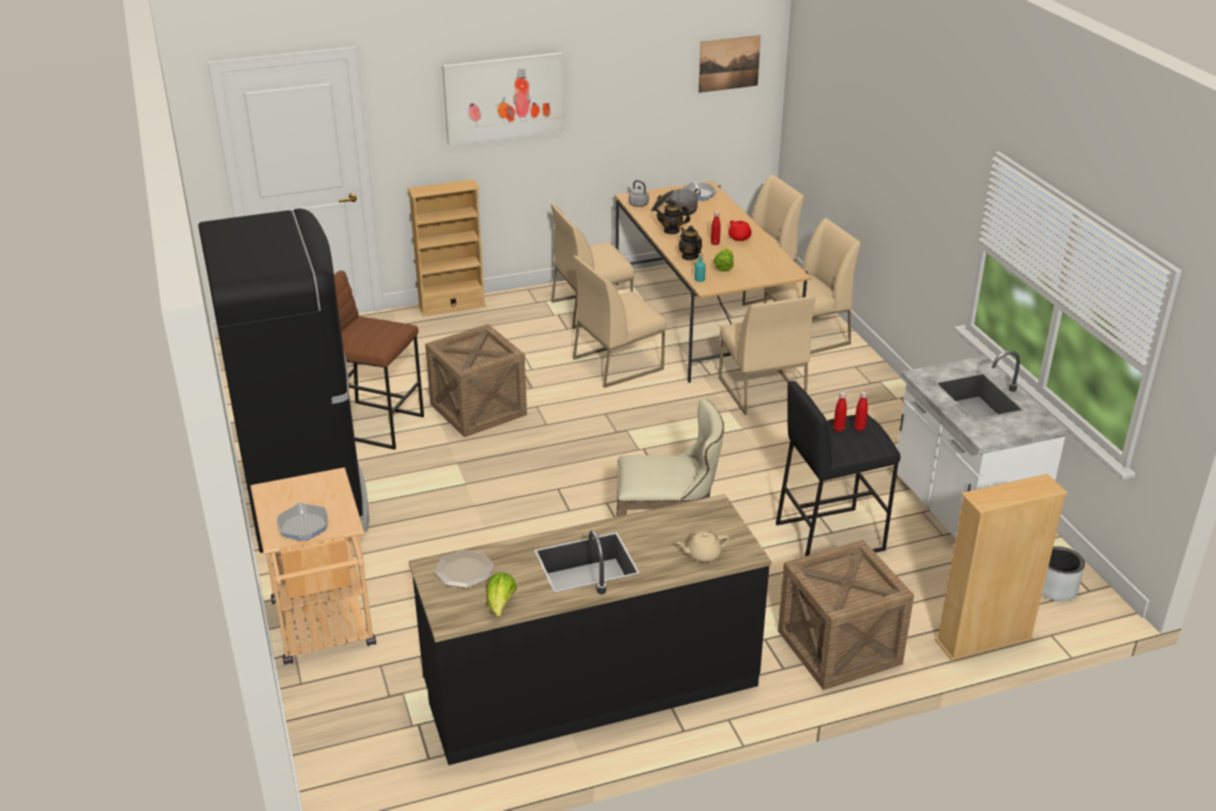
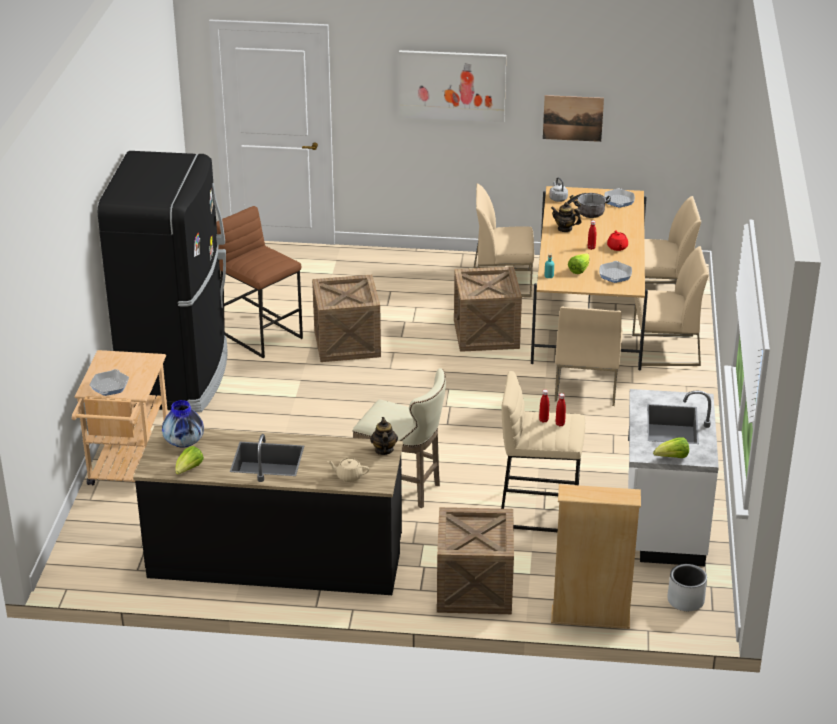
camera: 25 degrees right, 0 degrees up
(452, 306) = (389, 254): beige bookcase -> none
(464, 571) = (184, 442): plate -> vase
(618, 363) = (486, 334): beige chair -> crate
(689, 256) = (559, 254): teapot -> teapot (384, 450)
(729, 63) = (668, 87): picture -> picture (573, 118)
(763, 264) = (615, 275): none -> frying pan
(829, 536) = (539, 511): black stool -> beige stool
(1016, 432) = (672, 458): none -> lettuce

